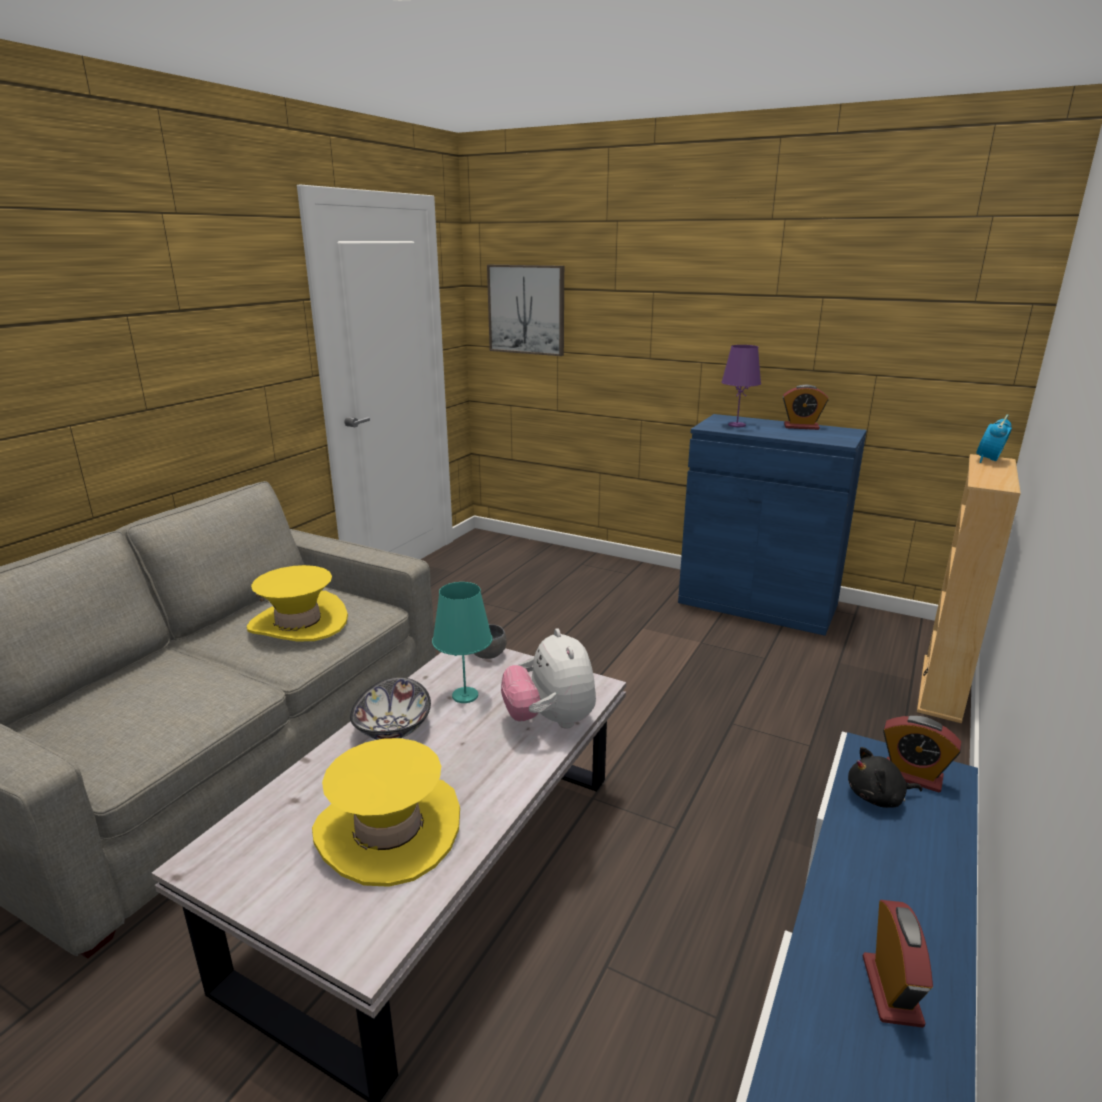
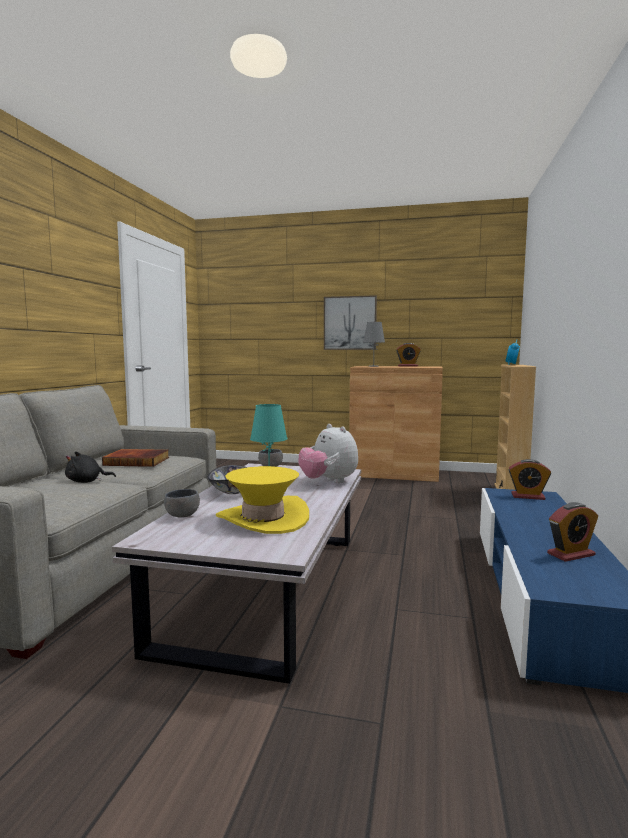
camera: 15 degrees left, 15 degrees down
(282, 797) = (181, 516): none -> grey bowl
(298, 623) = (138, 461): yellow hat -> book
(526, 309) = (239, 315): picture -> picture (350, 323)
(736, 425) = (373, 366): purple table lamp -> grey table lamp
(757, 604) = (394, 474): blue cabinet -> brown cabinet
(878, 797) = (516, 503): black plush toy -> black plush toy (87, 482)
(891, 990) = (571, 554): alarm clock -> alarm clock turned 75 degrees clockwise

